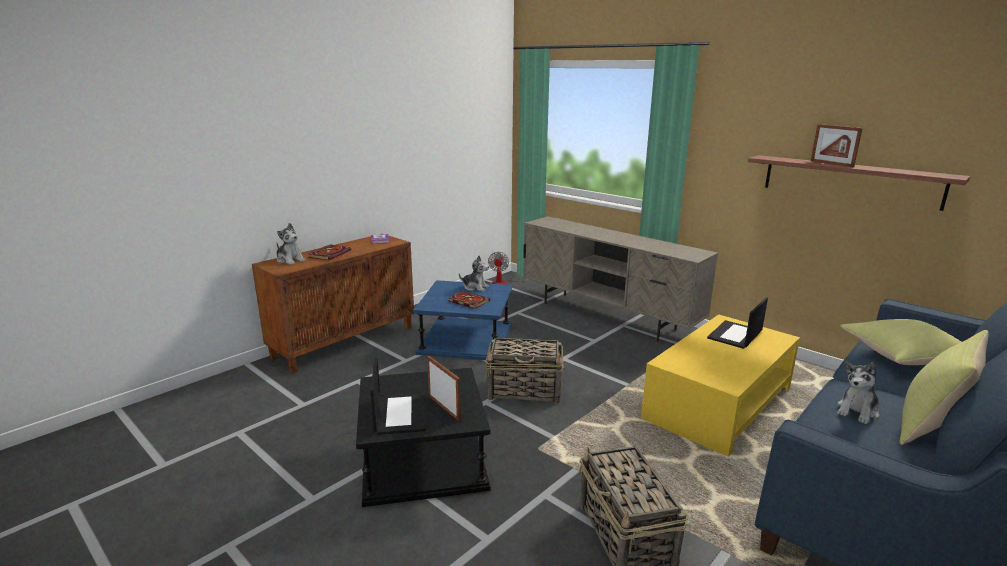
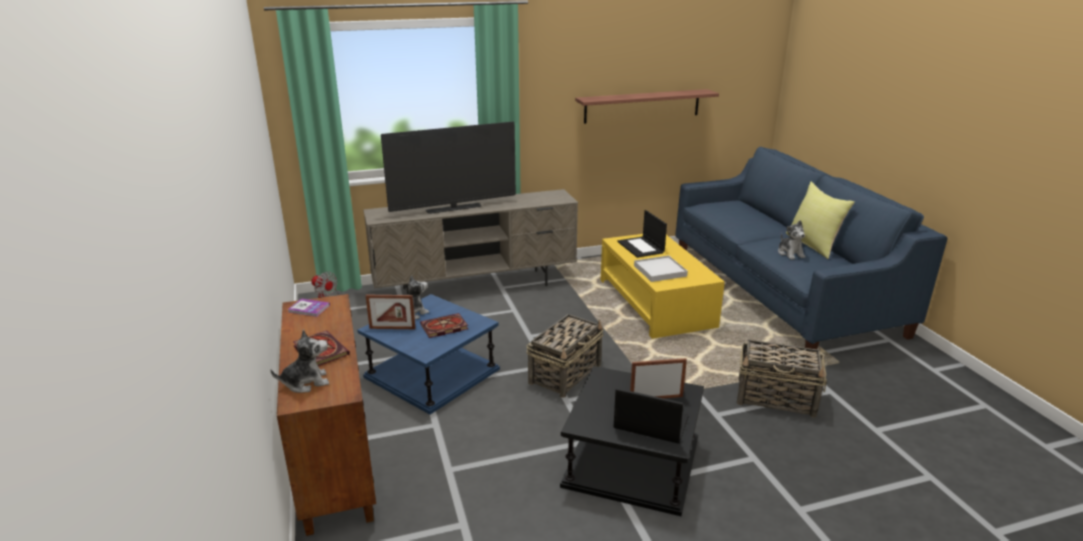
camera: 60 degrees left, 5 degrees up
(595, 233) = (453, 208): none -> television
(697, 355) = (660, 271): none -> white tray
(831, 164) = (636, 95): picture frame -> picture frame (392, 328)
(904, 357) = (737, 216): yellow pillow -> none

